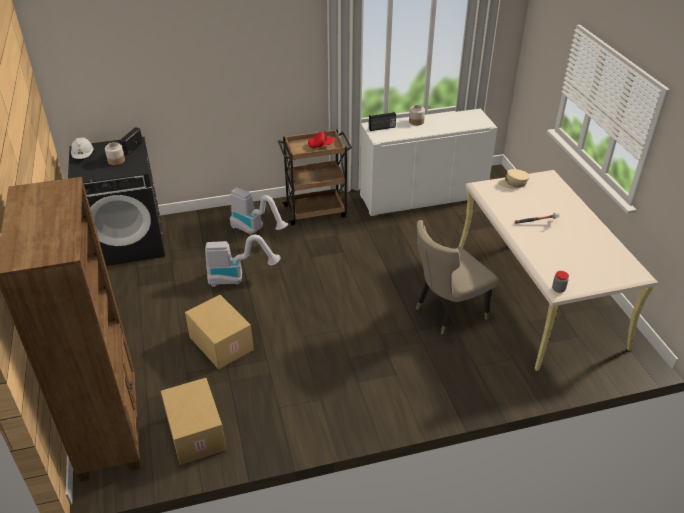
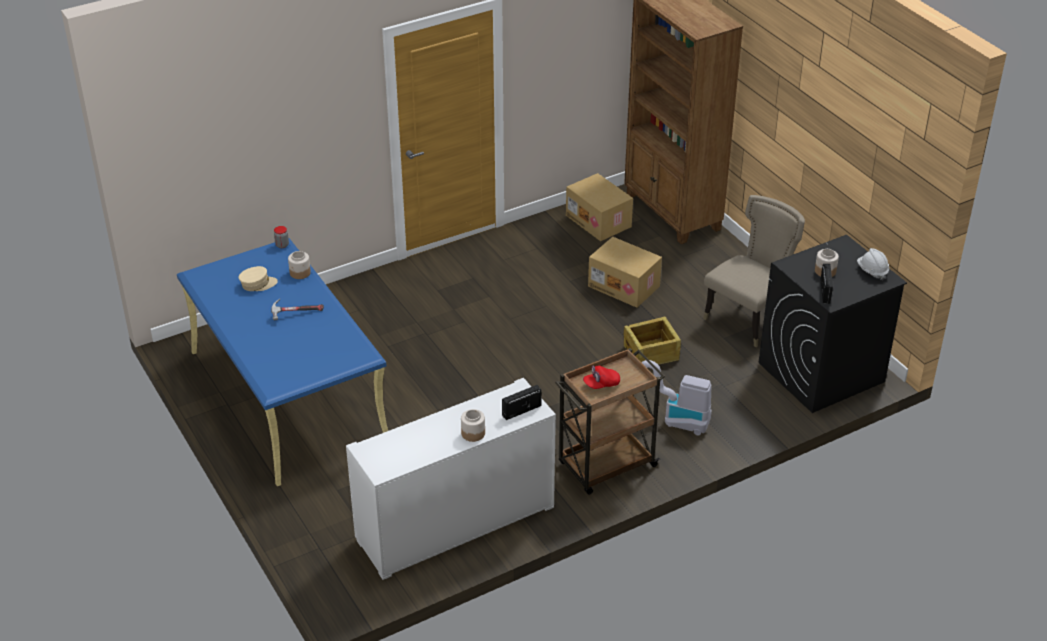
camera: 165 degrees right, 0 degrees up
(238, 278) = (651, 353): vacuum cleaner -> crate
(447, 312) = (395, 356): beige chair -> beige chair (749, 318)
(513, 183) = (322, 366): beige cap -> beige cap (258, 284)
(537, 257) = (300, 273): none -> jar
(538, 295) = (287, 395): beige desk -> blue desk

